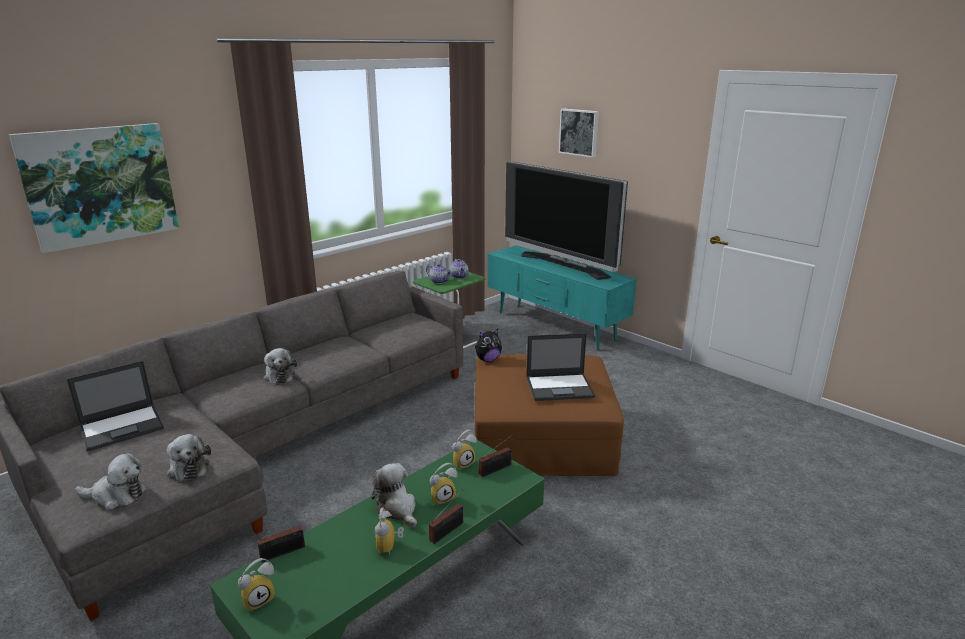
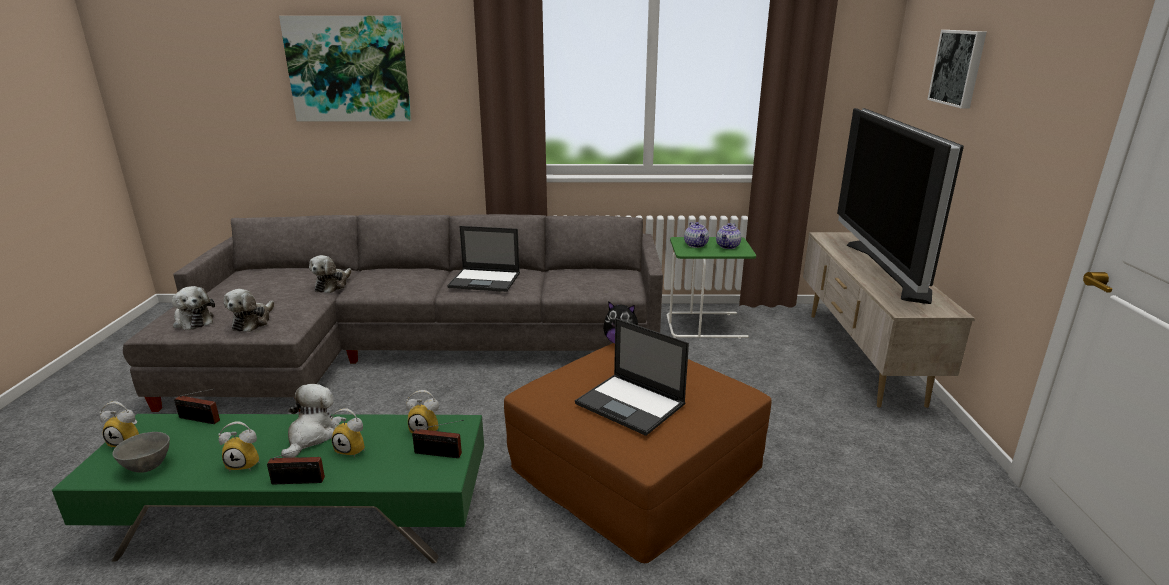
camera: 45 degrees right, 0 degrees up
(123, 427) = (279, 278): laptop -> laptop (485, 280)
(279, 375) = (428, 282): plush toy -> plush toy (332, 285)
(319, 596) = (149, 467): none -> grey bowl
(390, 547) = (246, 463): alarm clock -> alarm clock turned 135 degrees counterclockwise
(554, 326) = (861, 356): turquoise tv stand -> beige tv stand

